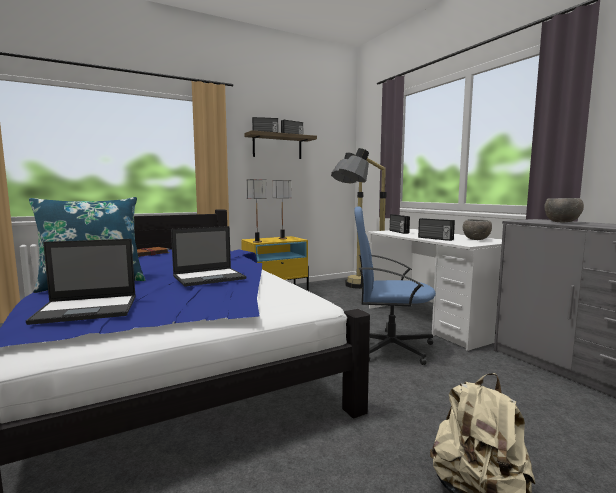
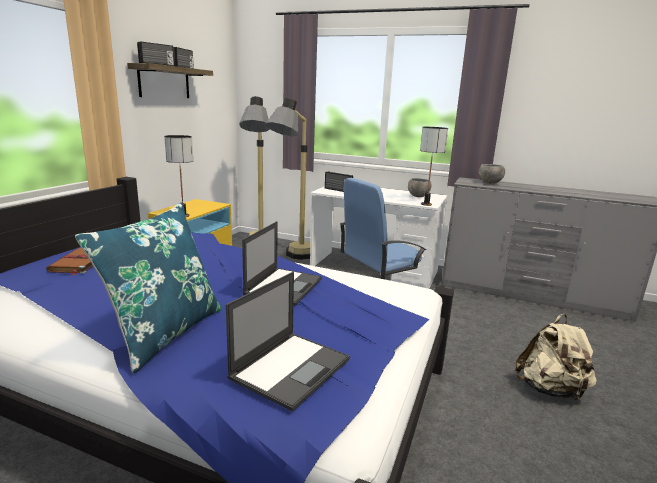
camera: 40 degrees left, 10 degrees up
(282, 238) = (197, 205): table lamp -> table lamp (426, 204)
(435, 238) = (390, 199): radio -> none

